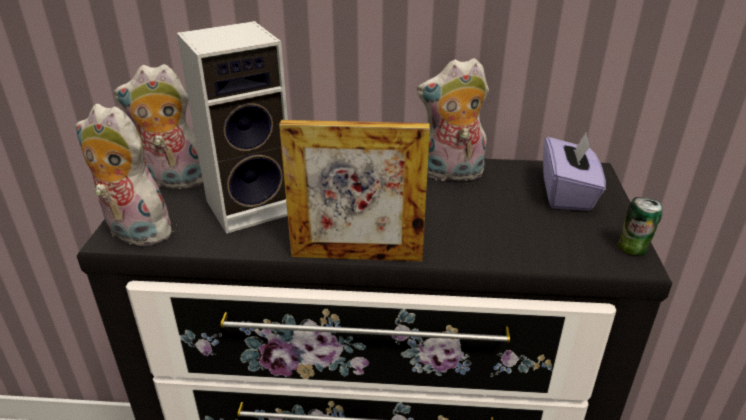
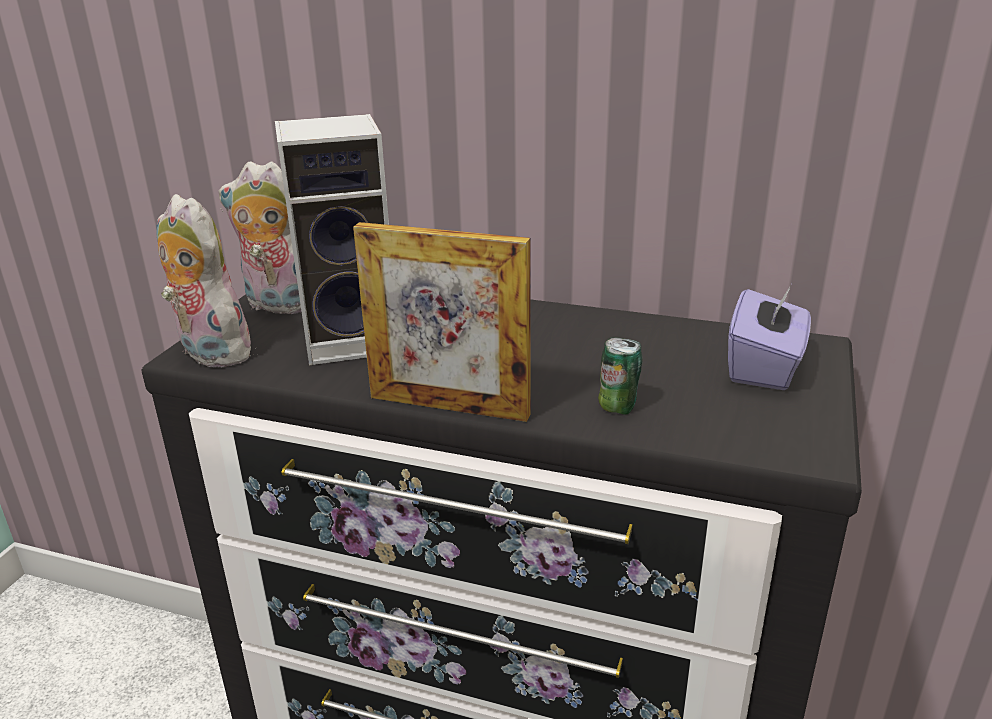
camera: 15 degrees right, 5 degrees down
(452, 174) = (617, 330): plush toy -> none
(633, 249) = (822, 443): can -> can (617, 407)

